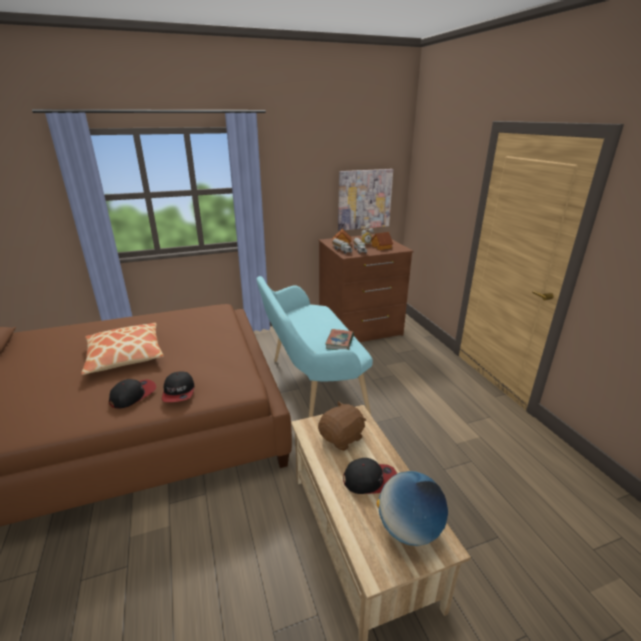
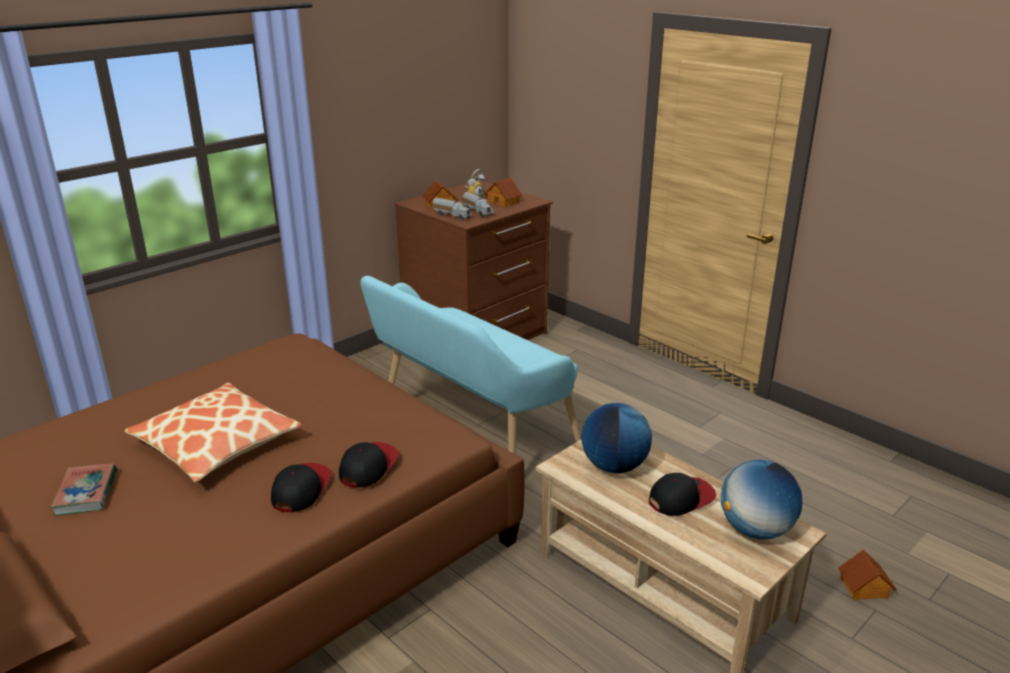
camera: 25 degrees left, 0 degrees up
(179, 392) = (368, 467): cap -> cap turned 120 degrees counterclockwise
(339, 342) = (520, 353): book -> book (86, 493)
(342, 438) = (614, 466): brown plush toy -> globe
(364, 199) = (452, 129): picture -> none
(527, 608) = (864, 588): none -> toy house

